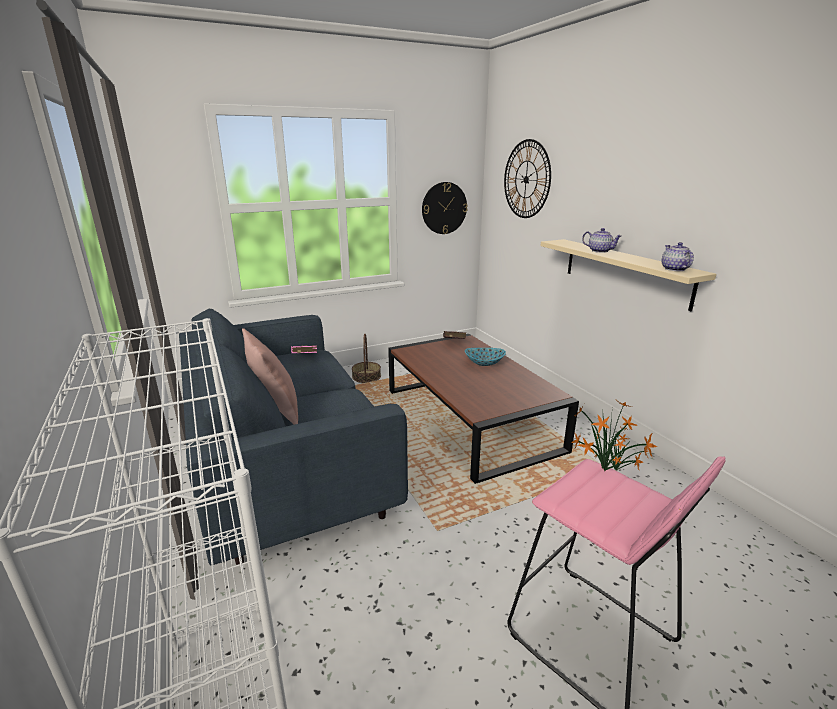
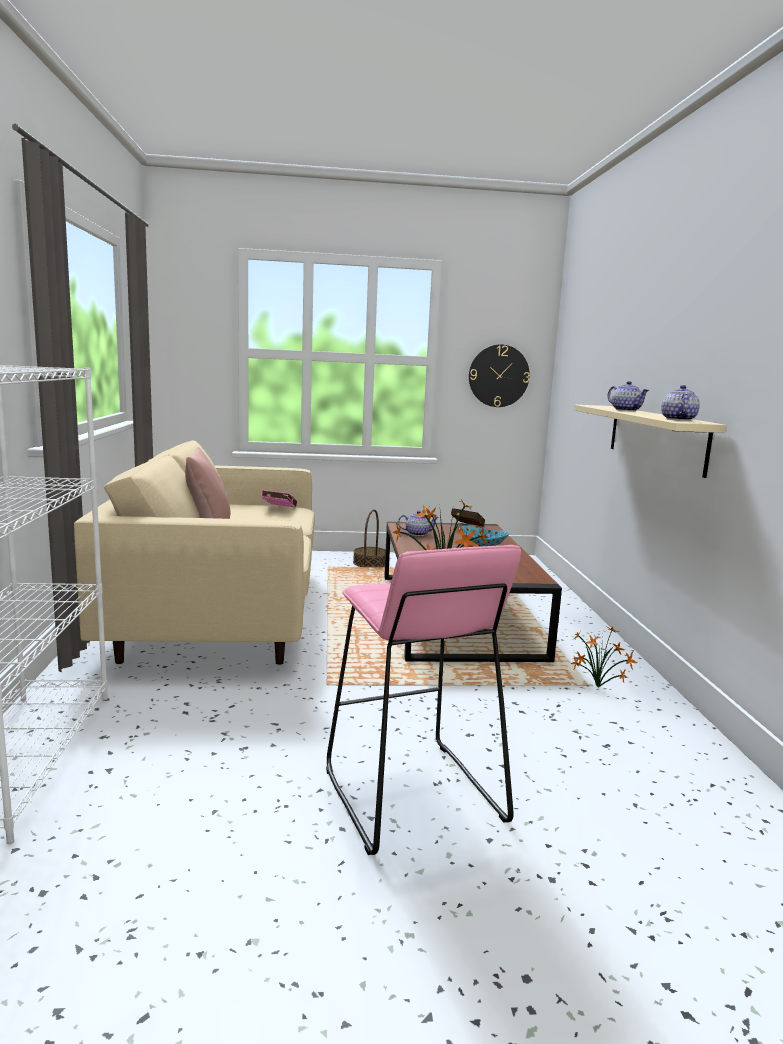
camera: 20 degrees right, 10 degrees down
(288, 466) = (222, 612): blue sofa -> beige sofa
(425, 359) = (417, 534): none -> teapot
(526, 179) = (586, 338): wall clock -> none

